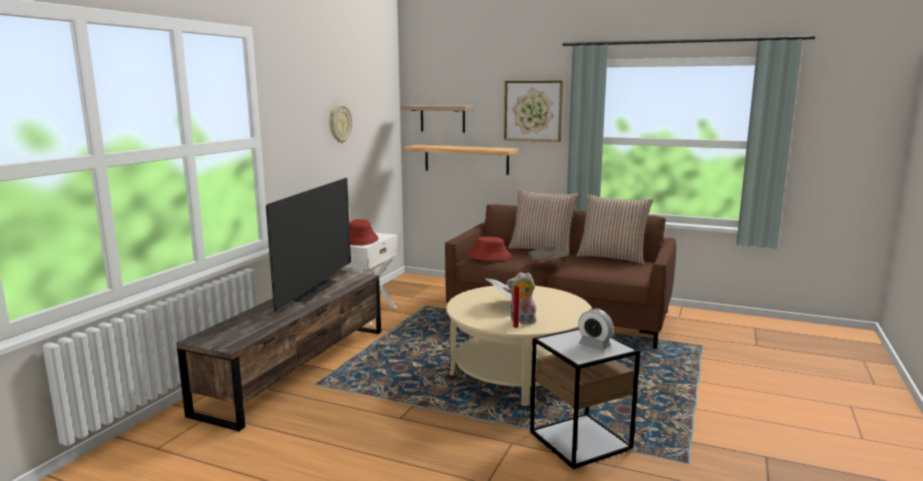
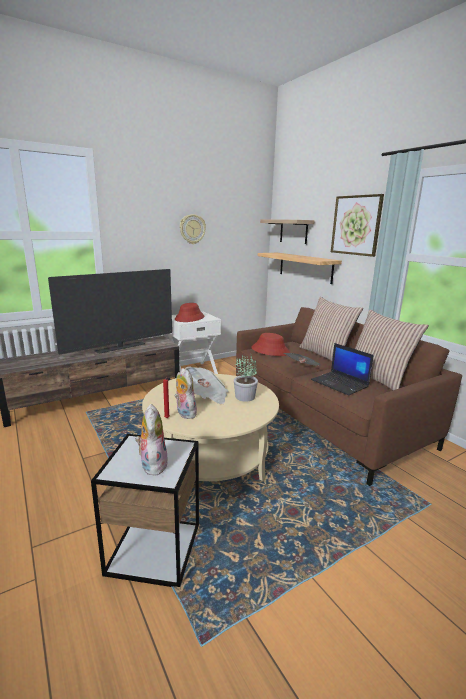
camera: 35 degrees right, 5 degrees up
(540, 297) = (245, 396): none -> potted plant
(594, 345) = (152, 464): alarm clock -> plush toy
(596, 268) = (340, 383): none -> laptop

